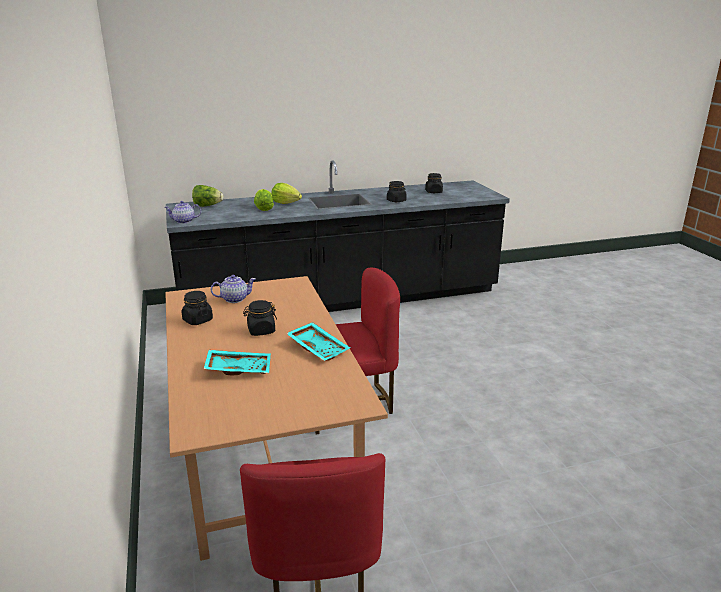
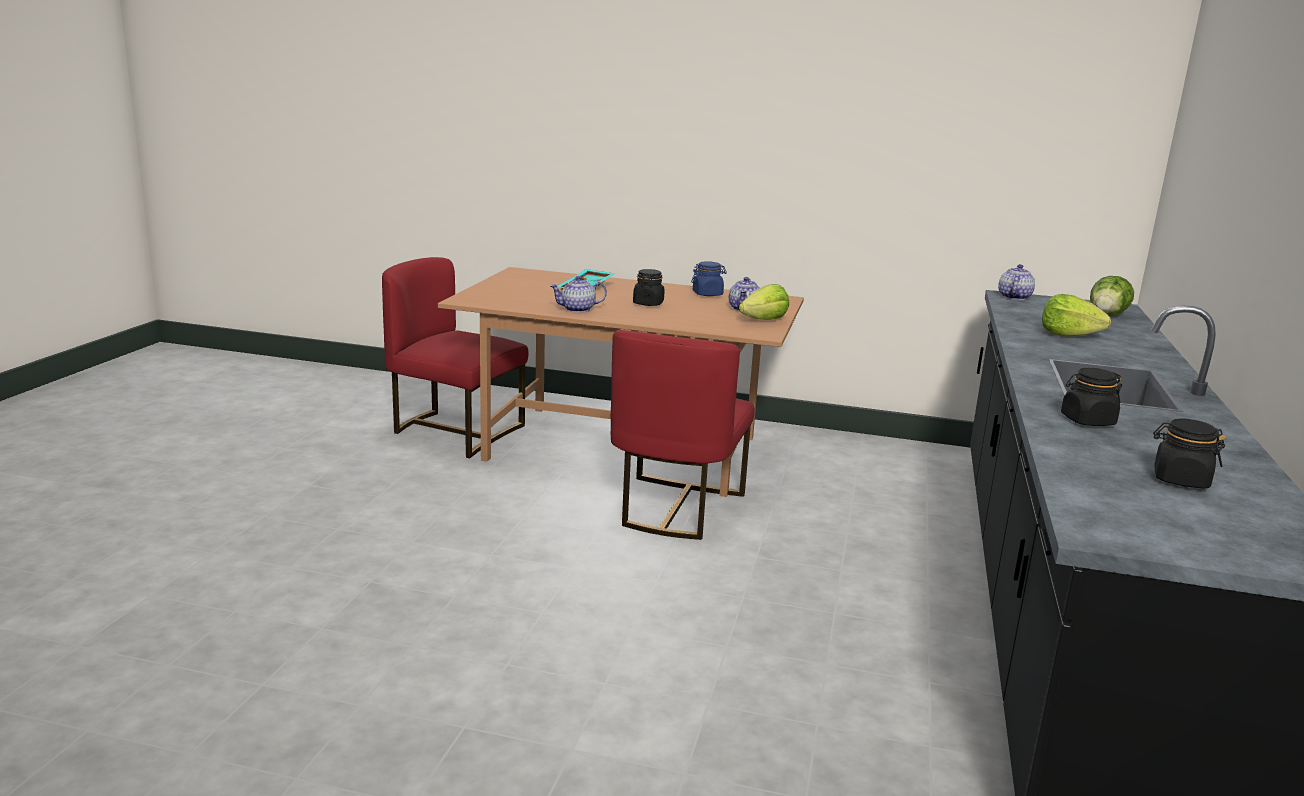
camera: 120 degrees right, 5 degrees down
(197, 320) = (707, 294): black jar -> blue jar
(286, 203) = (1107, 351): lettuce -> lettuce (764, 320)
(319, 348) = (577, 309): turquoise tray -> teapot

